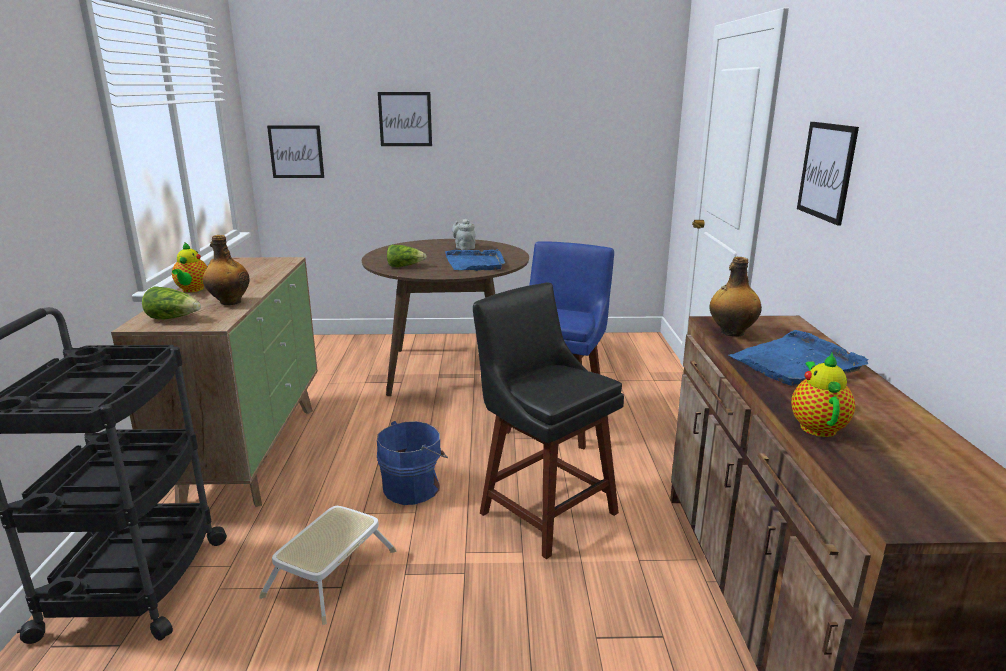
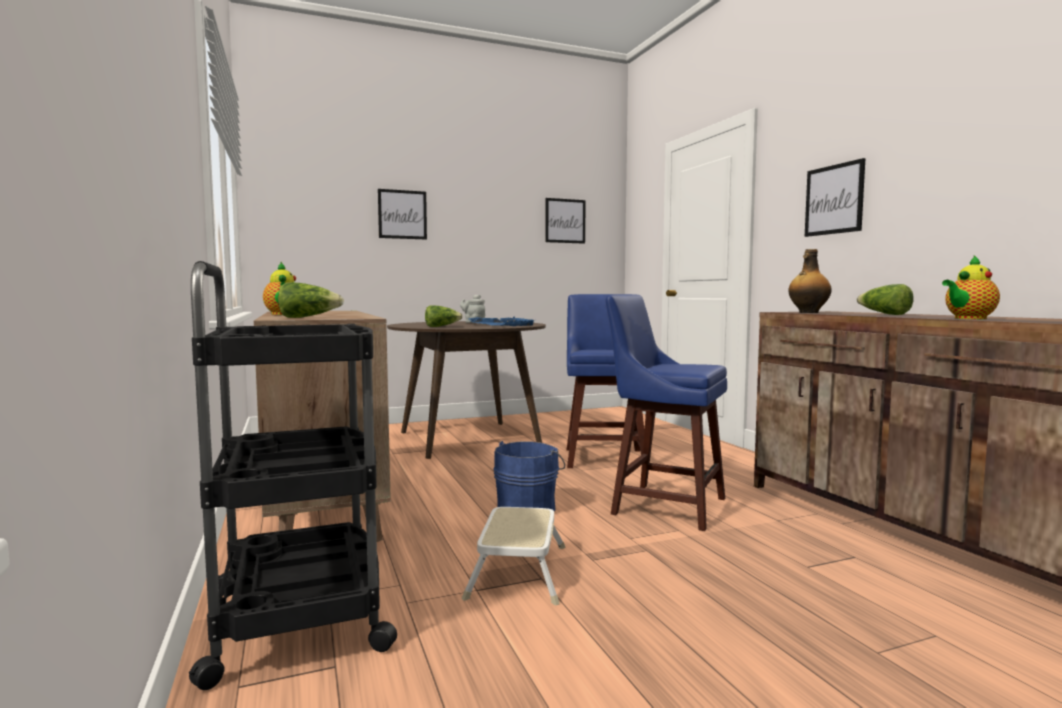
camera: 20 degrees left, 15 degrees down
(229, 302) = (345, 315): bottle -> none
(296, 151) = (293, 240): picture -> picture (565, 221)
(544, 509) = (663, 504): black chair -> blue chair
(796, 363) = (884, 314): blue tray -> lettuce
(816, 426) = (968, 318): teapot -> teapot turned 105 degrees counterclockwise

